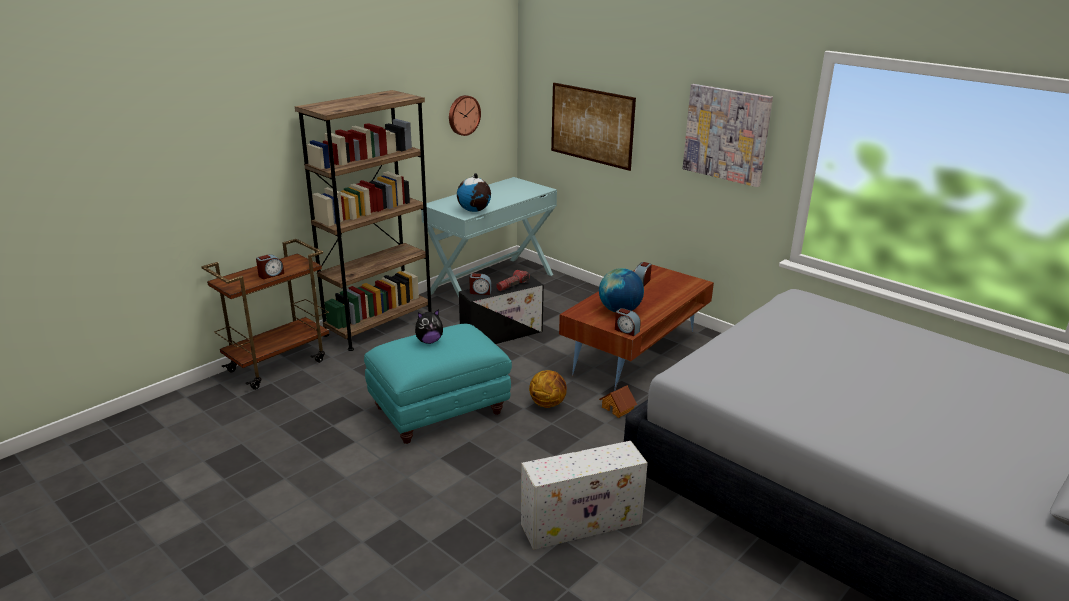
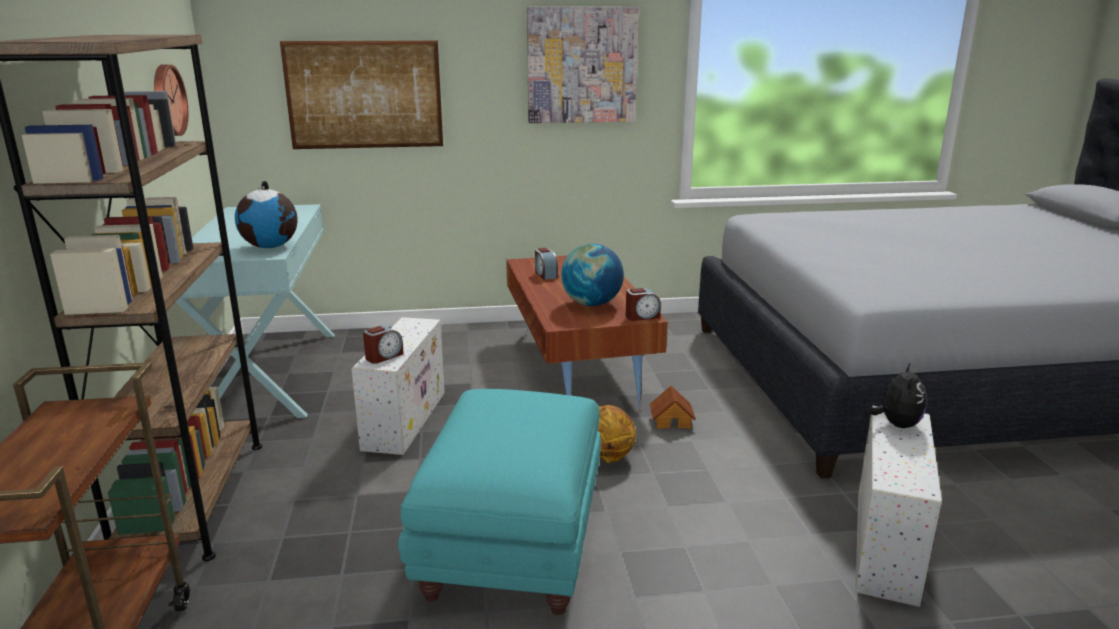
camera: 50 degrees left, 5 degrees down
(271, 274) = (69, 452): alarm clock -> none
(429, 341) = (494, 426): plush toy -> plush toy (896, 424)
(503, 335) = (405, 418): black storage box -> white storage box
(512, 285) = (408, 334): flashlight -> none

